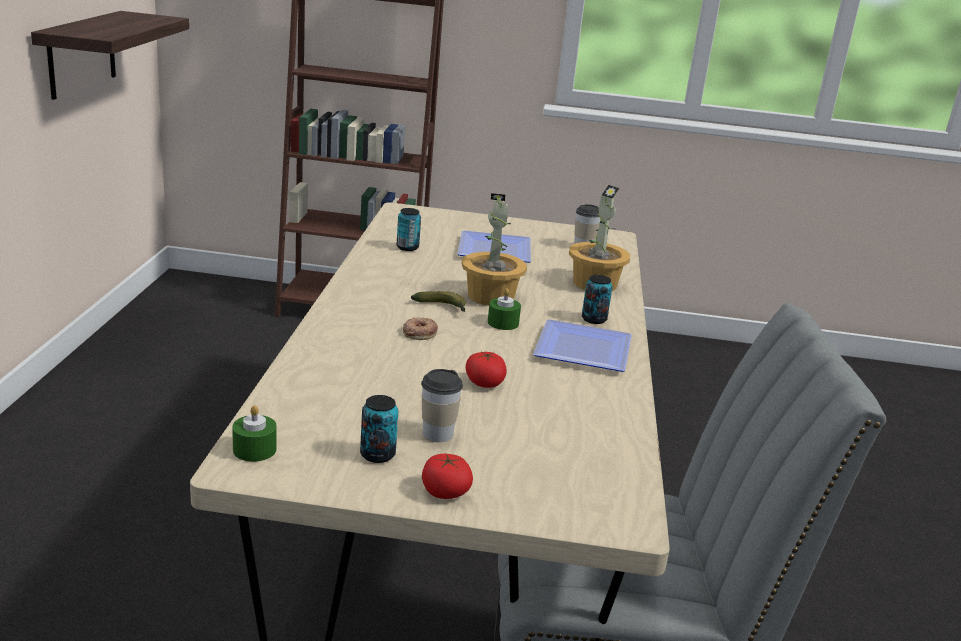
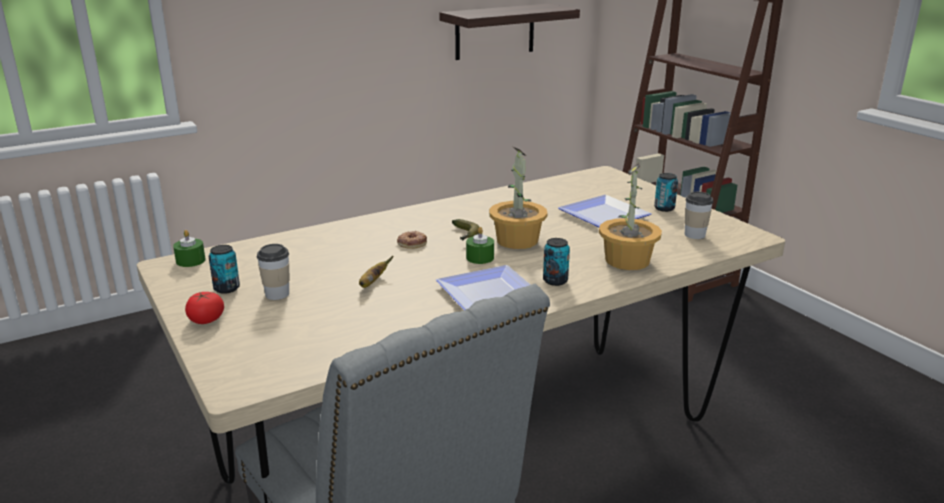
camera: 55 degrees right, 0 degrees up
(407, 247) = (541, 195): can -> can (664, 208)
(484, 383) = (372, 283): tomato -> banana

